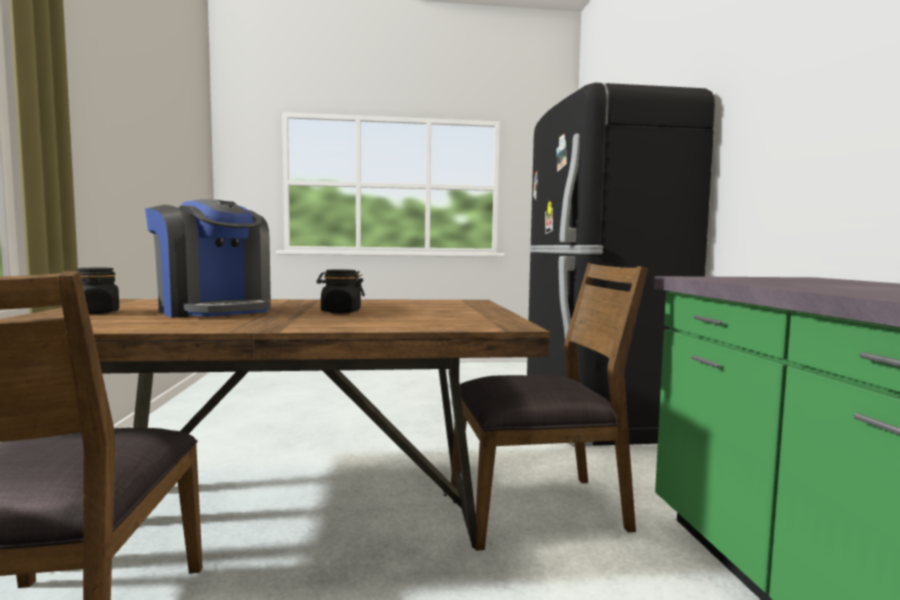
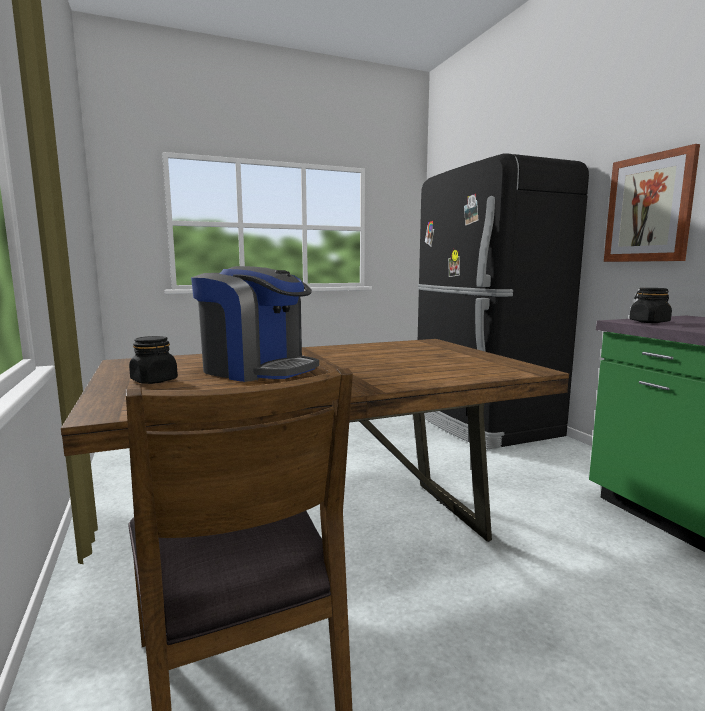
camera: 15 degrees left, 5 degrees up
(341, 312) = (366, 363): black jar -> black jar (649, 322)
(538, 508) = (504, 502): brown chair -> none
(777, 138) = (649, 209): none -> picture

